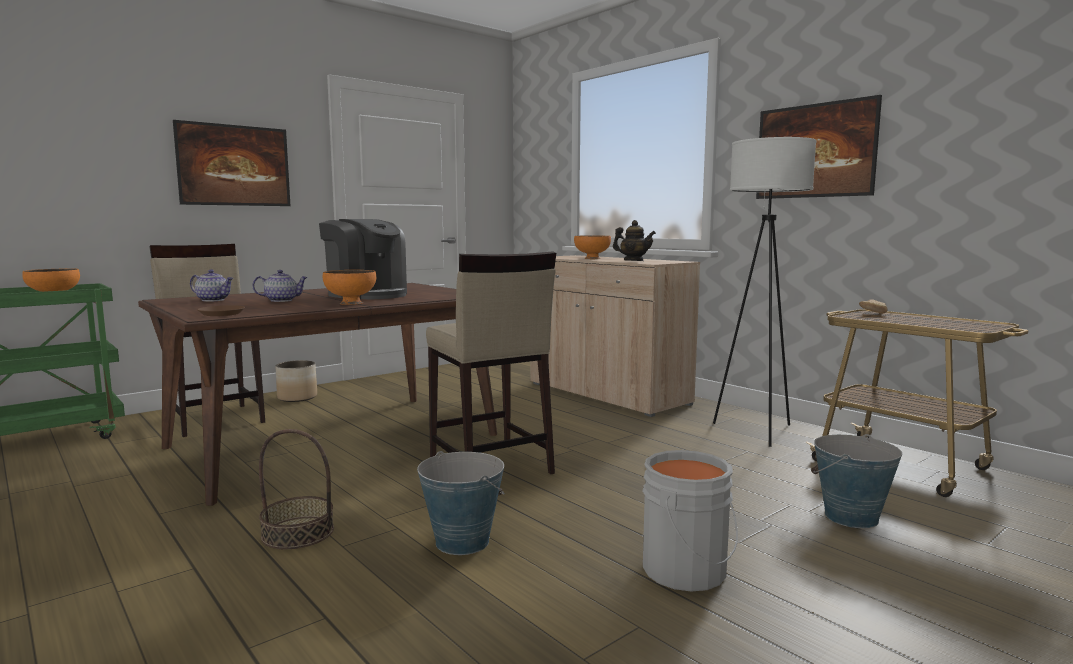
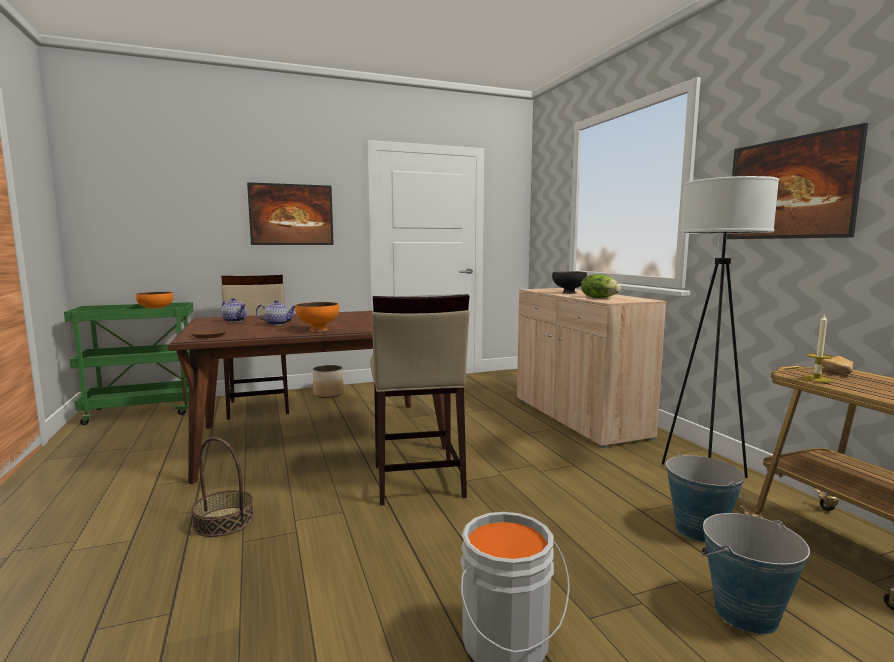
camera: 20 degrees right, 0 degrees up
(367, 295) = (348, 321): coffee machine -> none
(462, 541) = (333, 557): bucket -> bucket (698, 530)
(592, 258) = (568, 293): orange bowl -> black bowl
(633, 261) = (599, 298): teapot -> lettuce
(867, 317) = (816, 379): none -> candle

